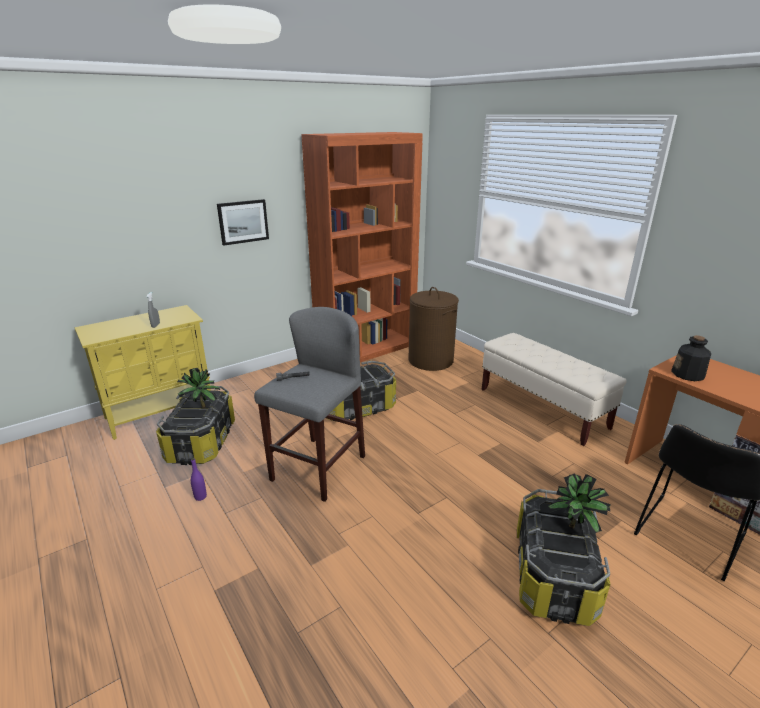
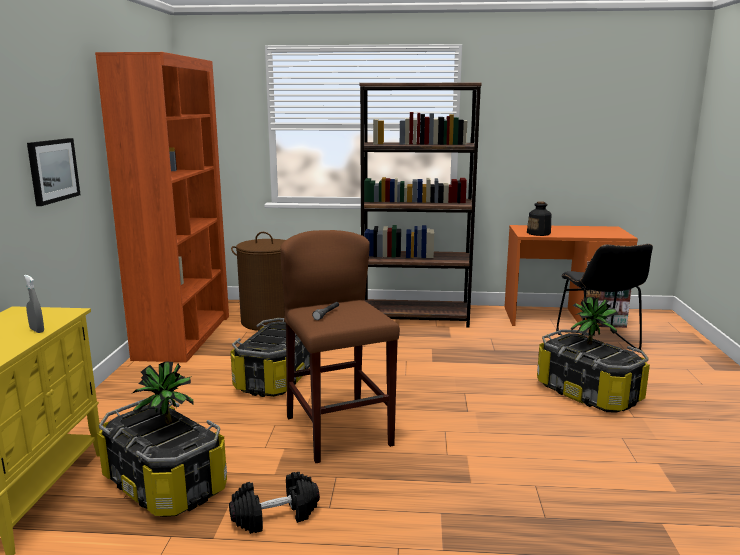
camera: 50 degrees left, 10 degrees down
(200, 497) = (275, 516): purple bottle -> black dumbbell
(318, 468) = (338, 431): grey stool -> brown stool
(542, 408) = (415, 318): beige bench -> brown bookcase

